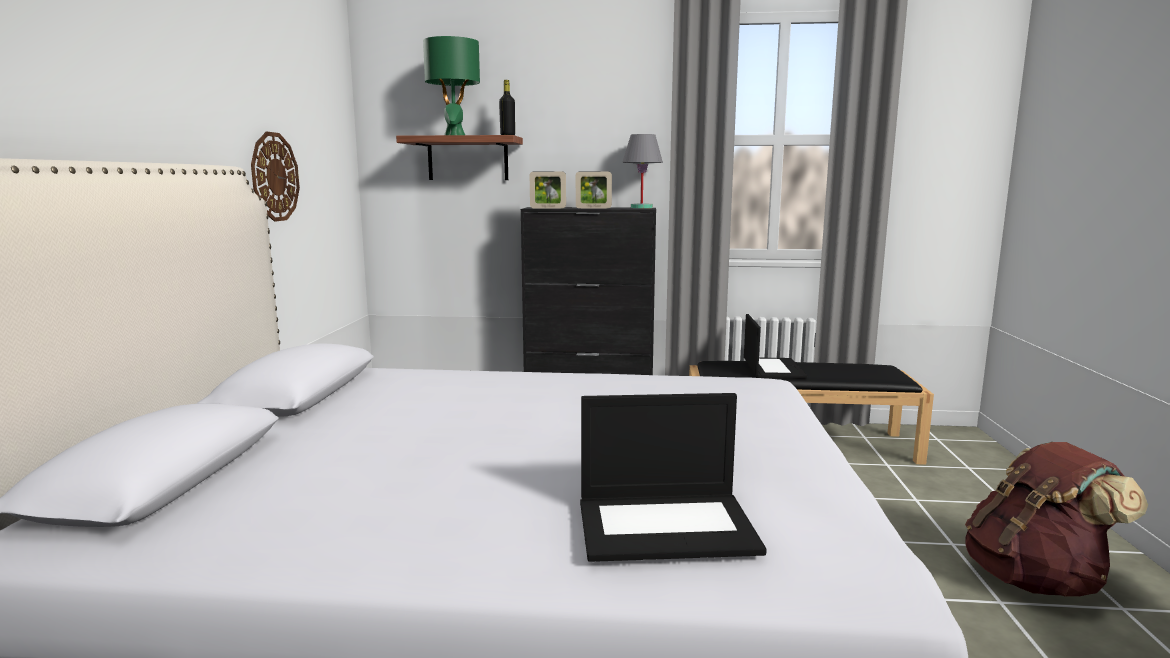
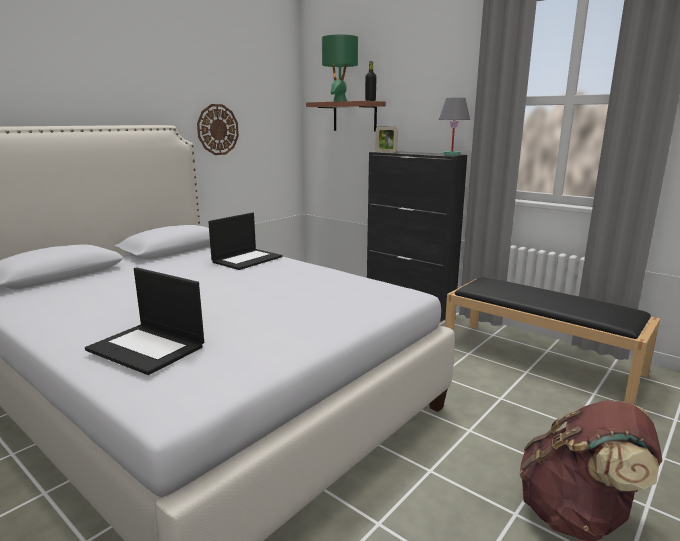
camera: 35 degrees right, 5 degrees up
(593, 208) = (415, 153): picture frame -> none
(772, 368) = (522, 292): laptop -> laptop (247, 259)

